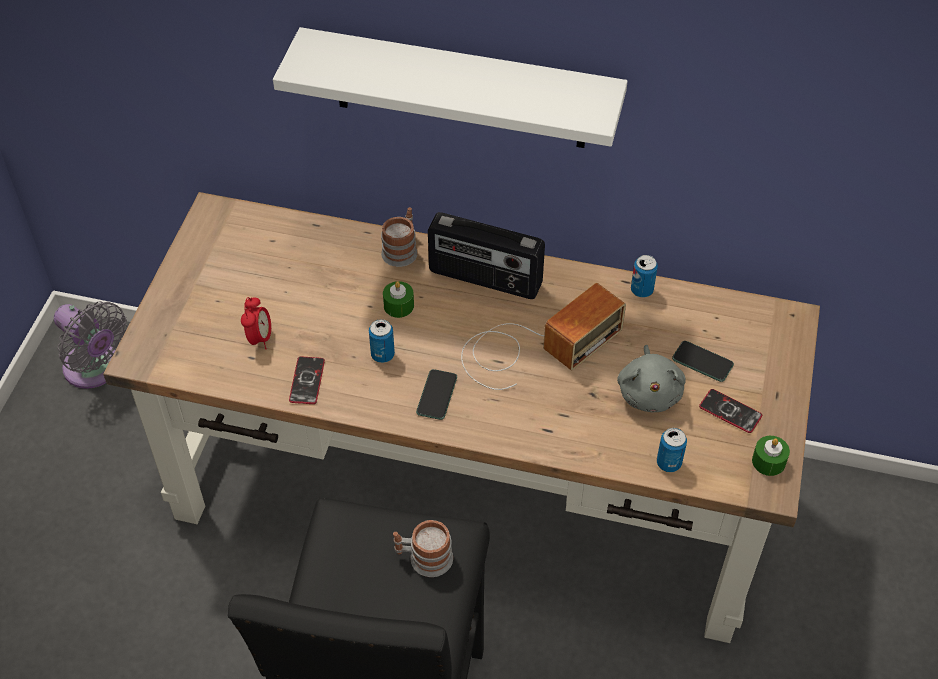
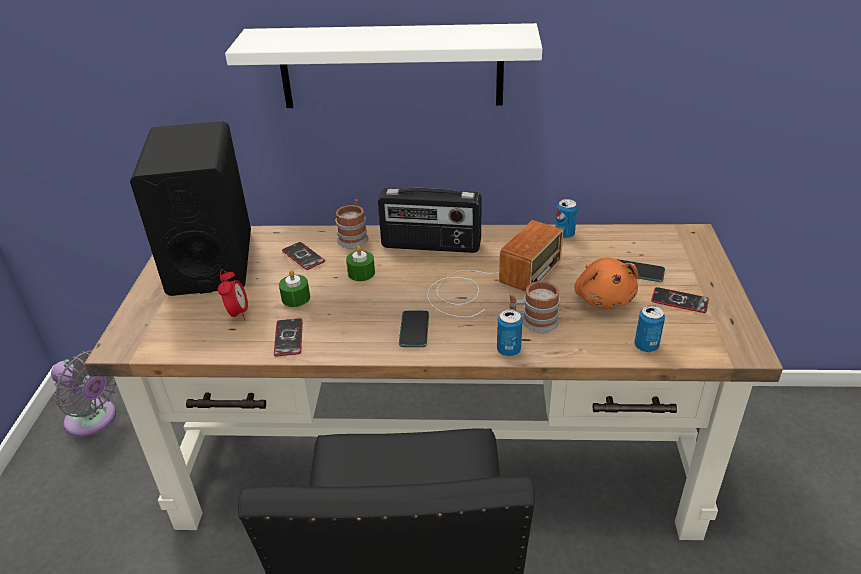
camera: 10 degrees left, 15 degrees down
(239, 258) = (211, 262): none -> black speaker
(340, 269) = (303, 256): none -> phone
(382, 355) = (355, 308): can -> can (508, 350)
(424, 558) = (440, 468): mug -> mug (533, 322)
(649, 392) = (603, 298): grey plush toy -> orange plush toy
(768, 461) = (733, 330): green candle -> green candle (296, 298)

